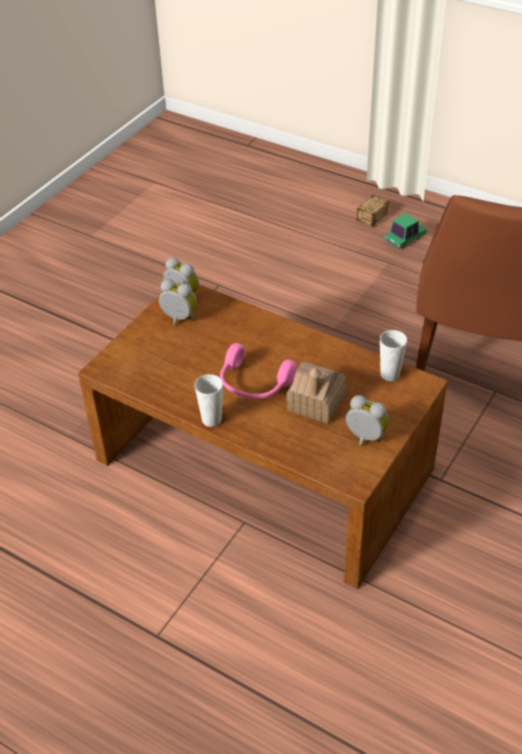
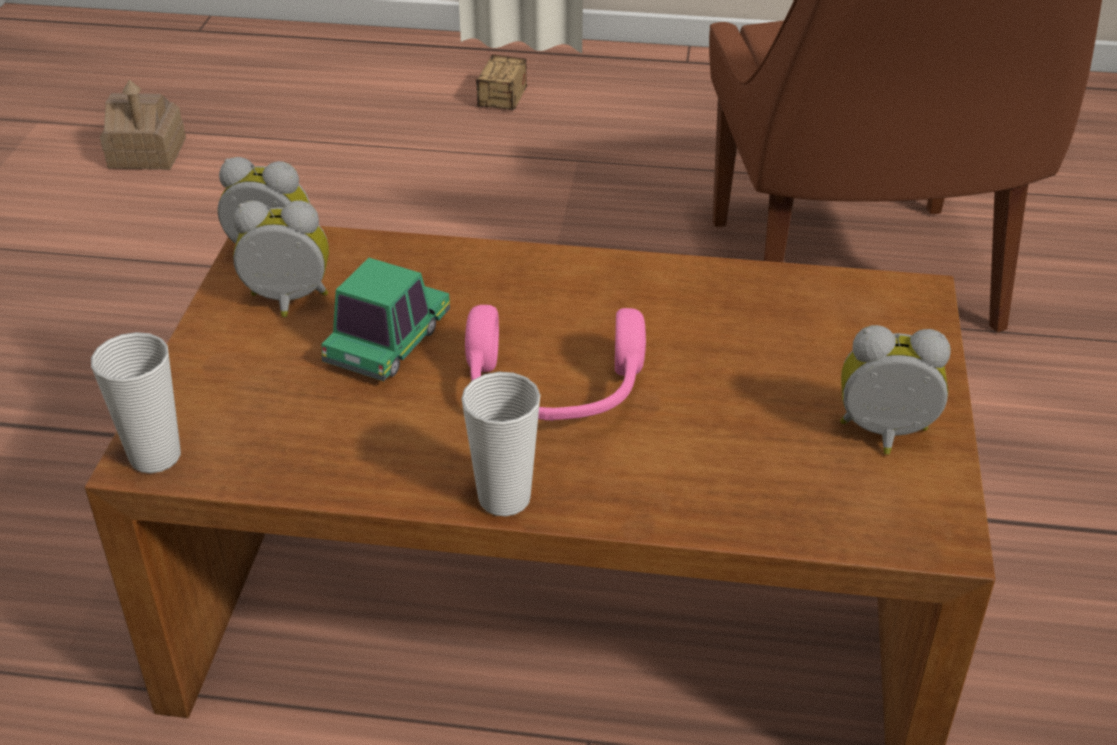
camera: 25 degrees left, 5 degrees down
(316, 403) = (722, 392): toy house -> toy house (147, 153)
(390, 375) = (833, 295): cup -> cup (155, 456)
(405, 239) = (582, 117): toy car -> toy car (388, 342)

